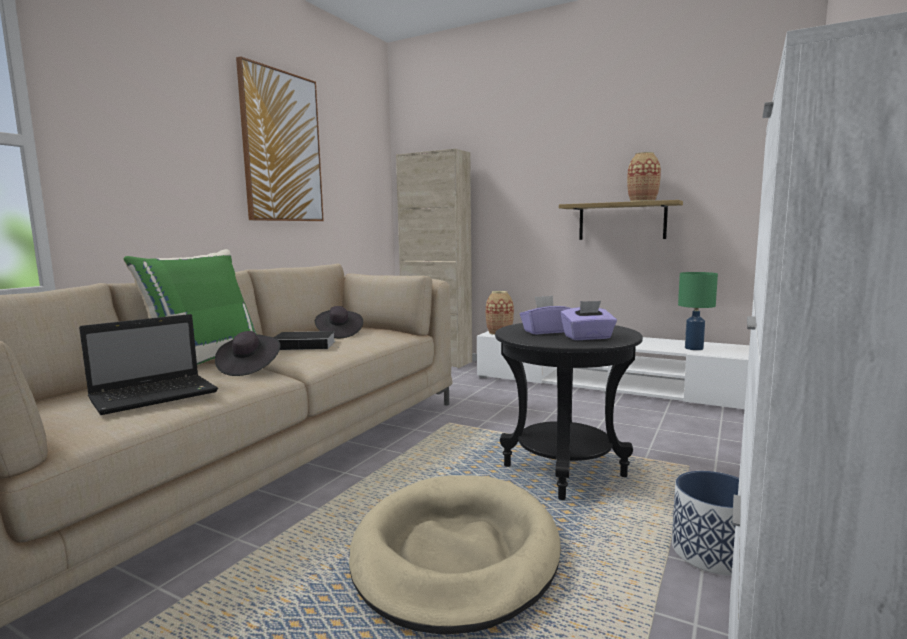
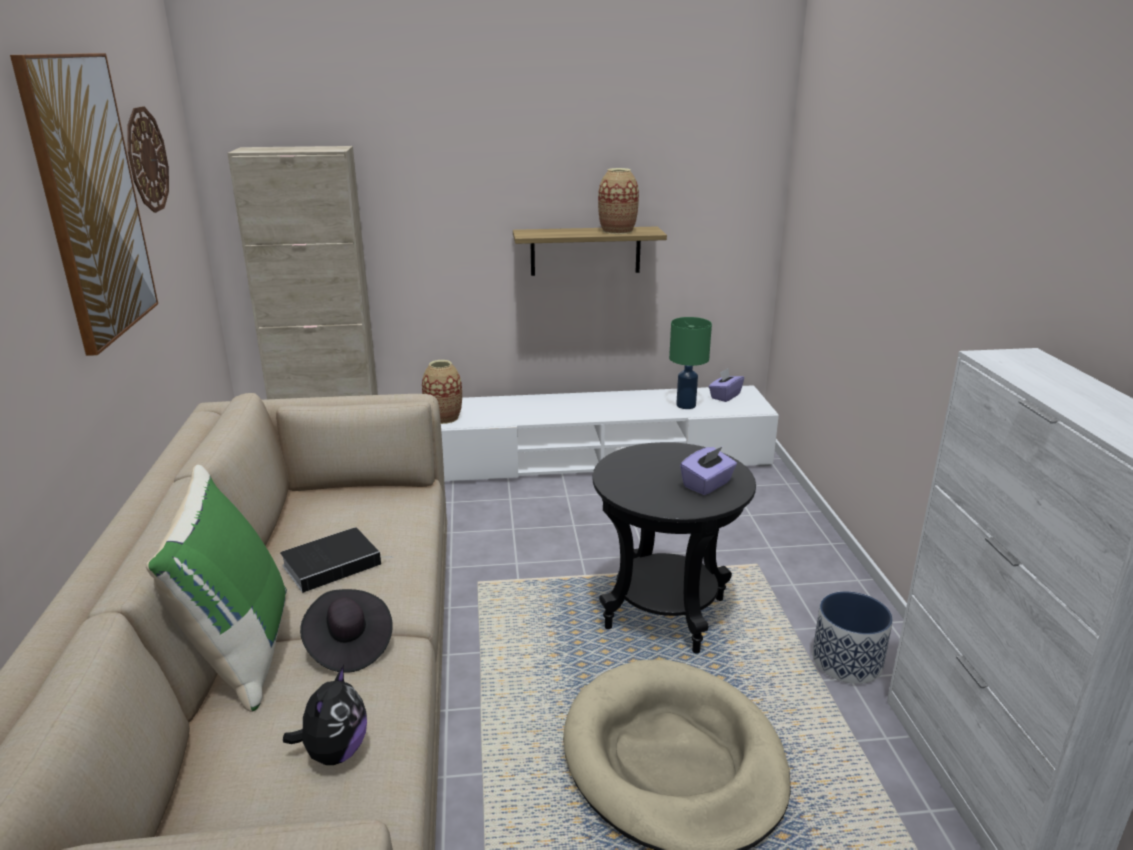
camera: 35 degrees left, 15 degrees up
(157, 395) = (334, 752): laptop -> plush toy
(339, 334) = (334, 520): black hat -> none
(343, 149) = (146, 160): none -> wall clock
(545, 331) = (651, 480): purple tissue box -> purple tissue box (725, 396)

